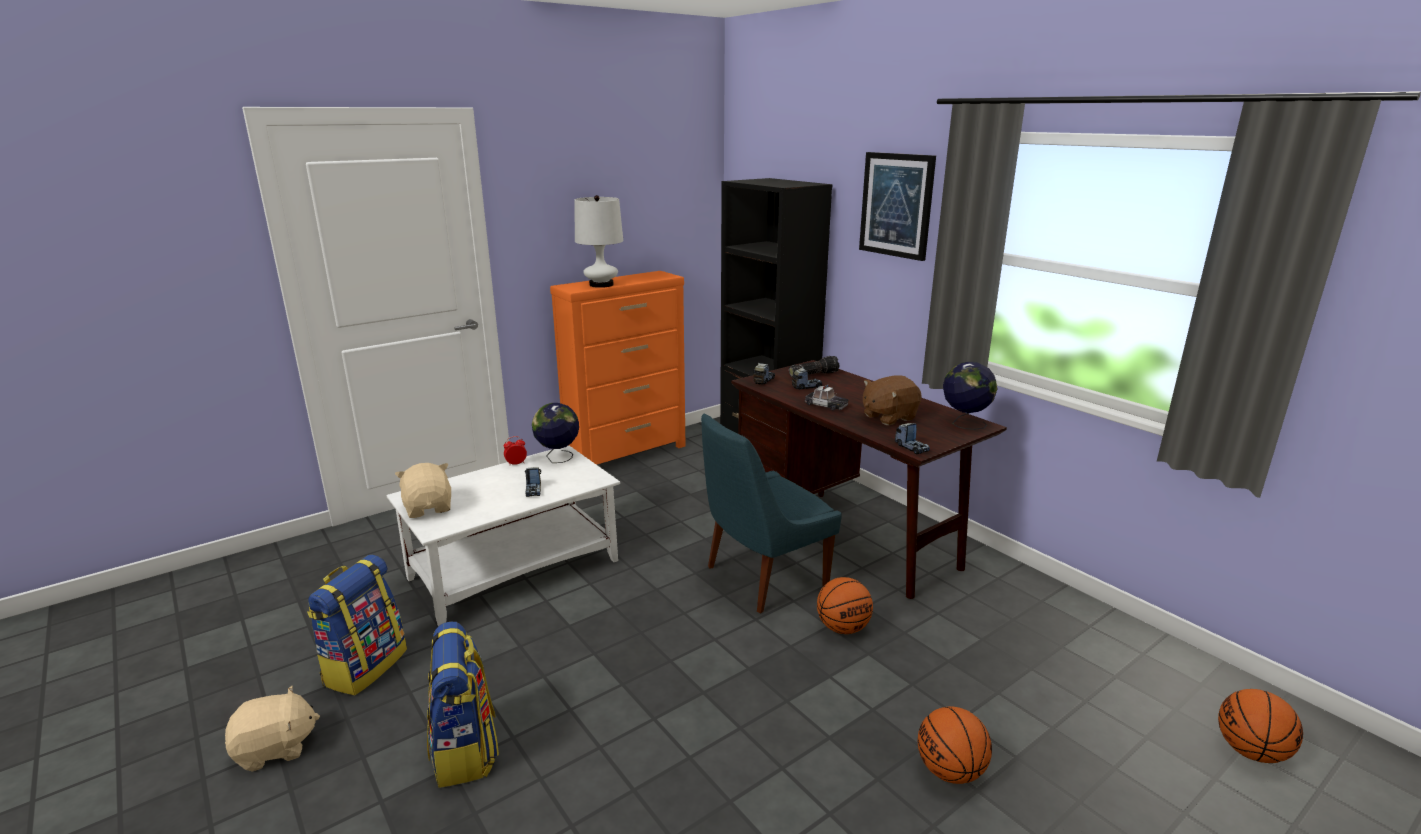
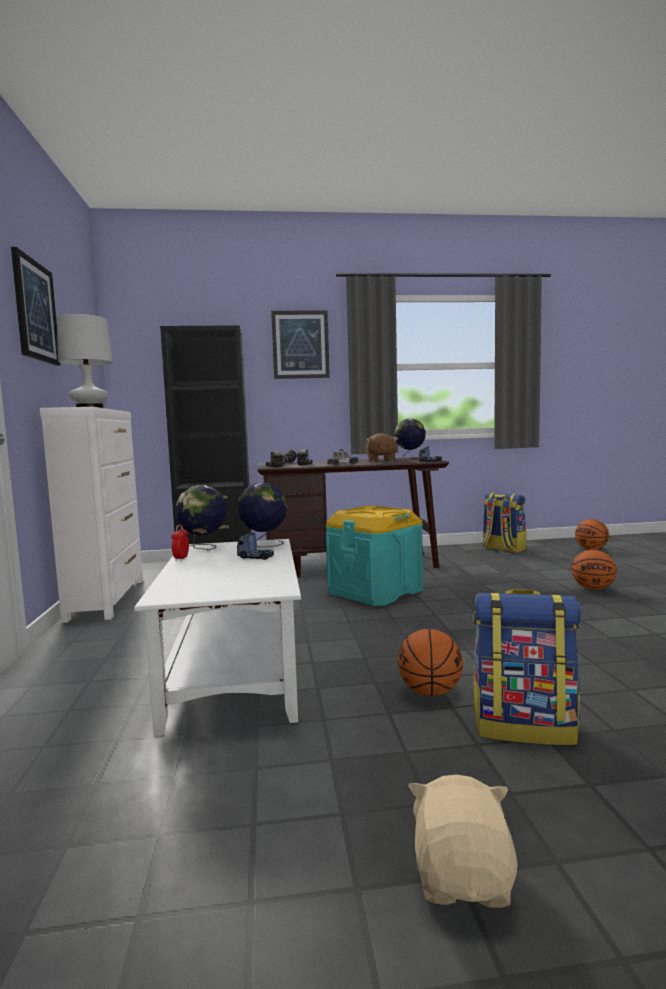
camera: 60 degrees left, 15 degrees down
(365, 666) = (326, 782): backpack -> backpack (502, 549)
(429, 507) = (217, 589): beige plush toy -> none
(562, 194) = (35, 311): none -> picture
(584, 478) = (264, 544): none -> globe
(627, 454) = (107, 598): orange dresser -> white dresser
(762, 578) = (375, 591): blue chair -> turquoise storage box
(842, 628) = (452, 584): basketball -> basketball (429, 692)

